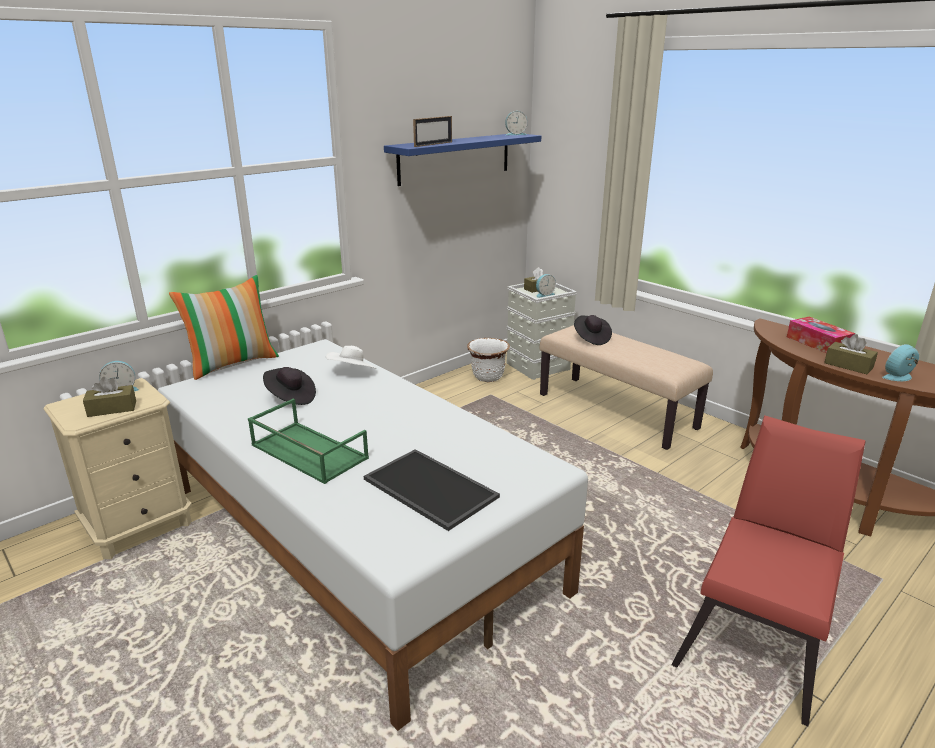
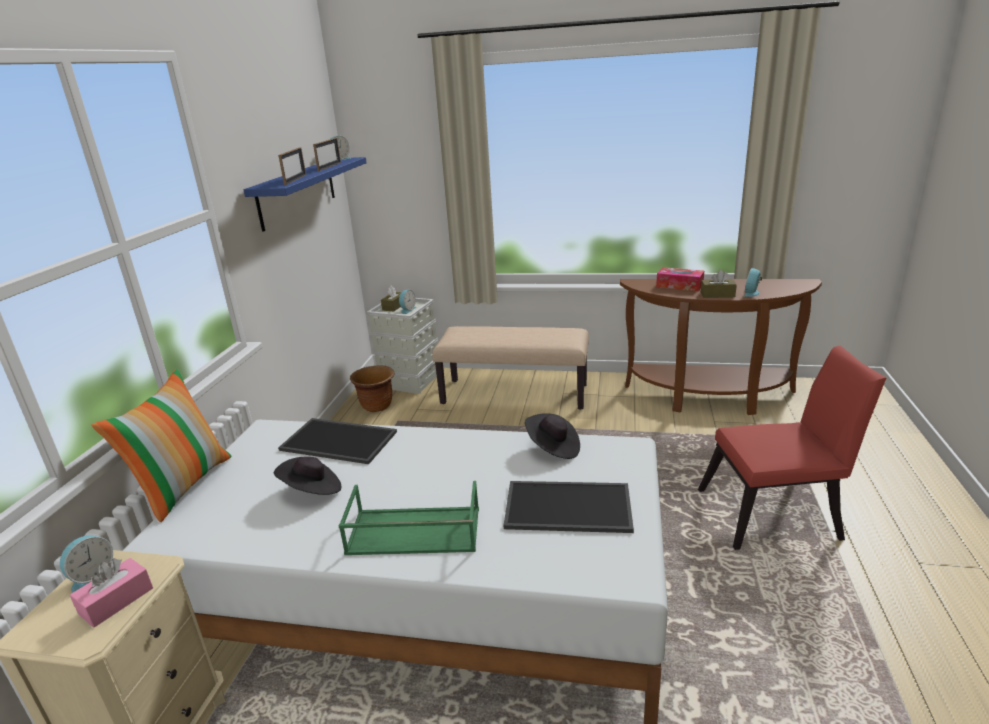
camera: 35 degrees left, 0 degrees up
(112, 409) = (116, 601): brown tissue box -> pink tissue box
(352, 373) = (340, 440): white hat -> tray
(488, 138) = (329, 166): none -> picture frame
(488, 377) = (377, 406): white planter -> brown planter
(591, 338) = (479, 336): black hat -> black hat (553, 448)
(757, 639) = (776, 514): red chair -> red chair turned 90 degrees clockwise

